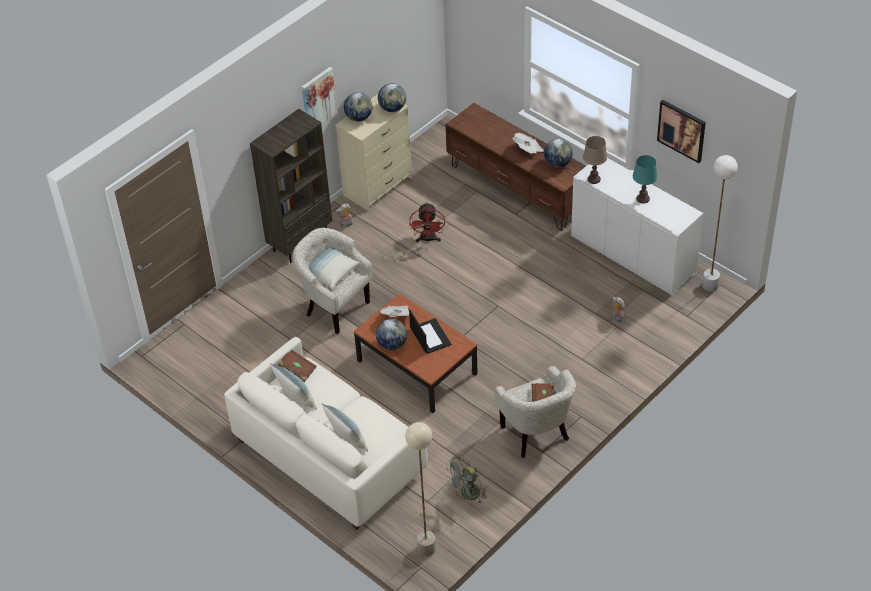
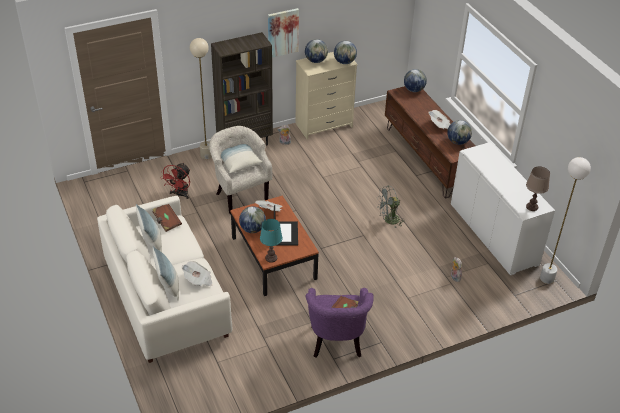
camera: 20 degrees right, 5 degrees down
(374, 422) = (198, 280): none -> newspaper
(426, 549) = (192, 400): beige floor lamp -> beige floor lamp (206, 155)
(428, 239) = (338, 172): red fan -> red fan (179, 194)
(467, 495) = (251, 370): grey fan -> grey fan (388, 220)
(475, 113) = (414, 90): none -> globe
(537, 435) = (336, 344): beige armchair -> purple armchair
(594, 179) = (475, 157): brown table lamp -> brown table lamp (532, 207)
(642, 199) = (508, 183): turquoise table lamp -> turquoise table lamp (271, 258)
(682, 130) = (557, 132): picture -> none

